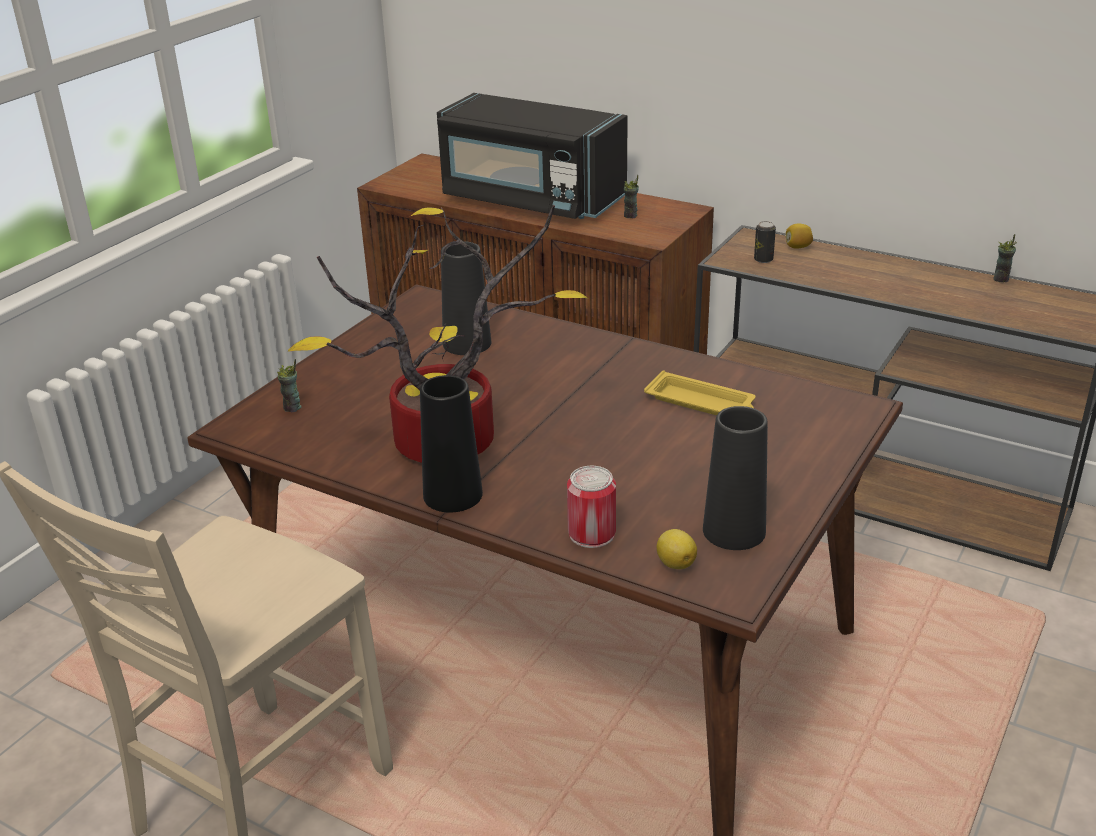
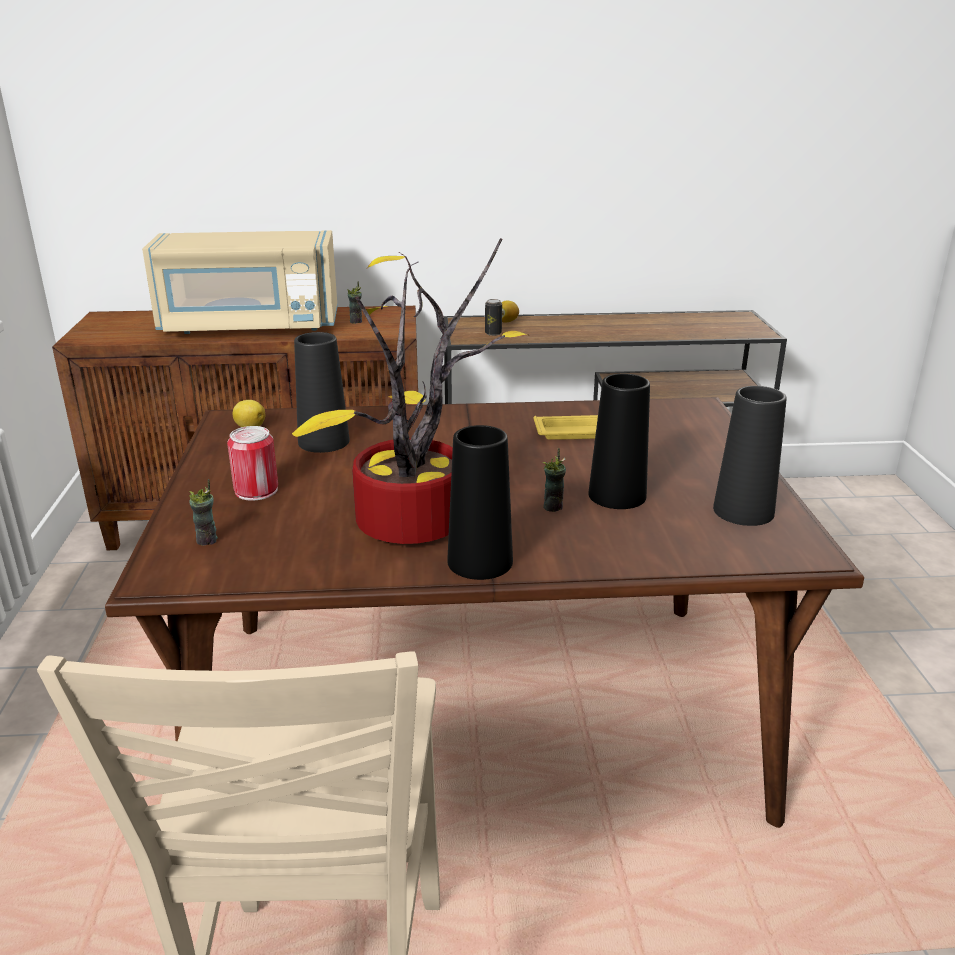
camera: 35 degrees left, 5 degrees down
(530, 200) = (249, 326): black microwave -> beige microwave
(591, 533) = (643, 550): can -> can (256, 490)
(640, 475) = (617, 495): none -> black vase
(675, 563) = (738, 548): lemon -> lemon (249, 427)
(1001, 279) = (669, 314): cup -> cup (553, 507)

